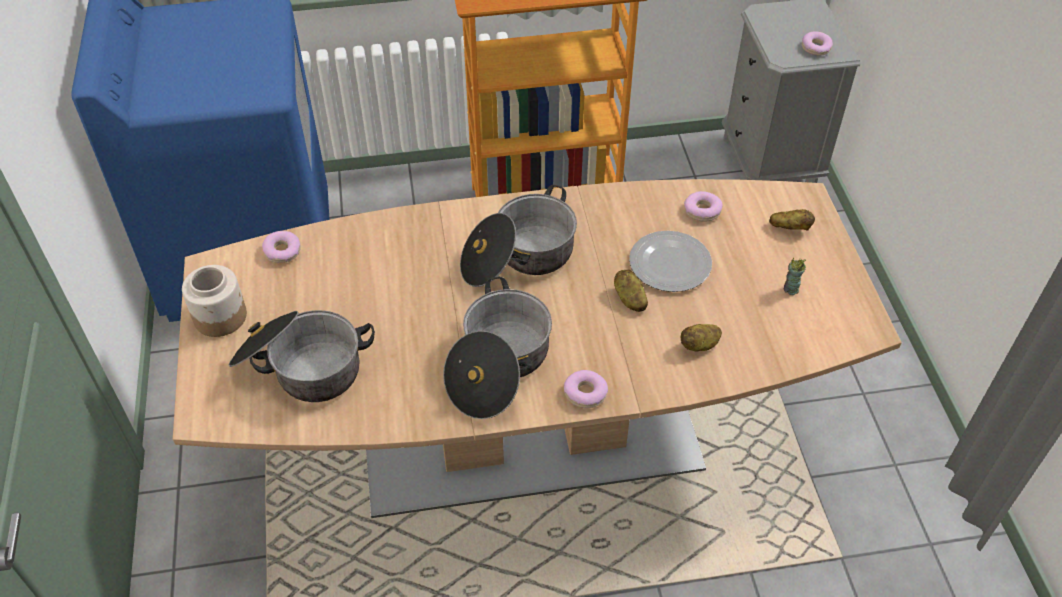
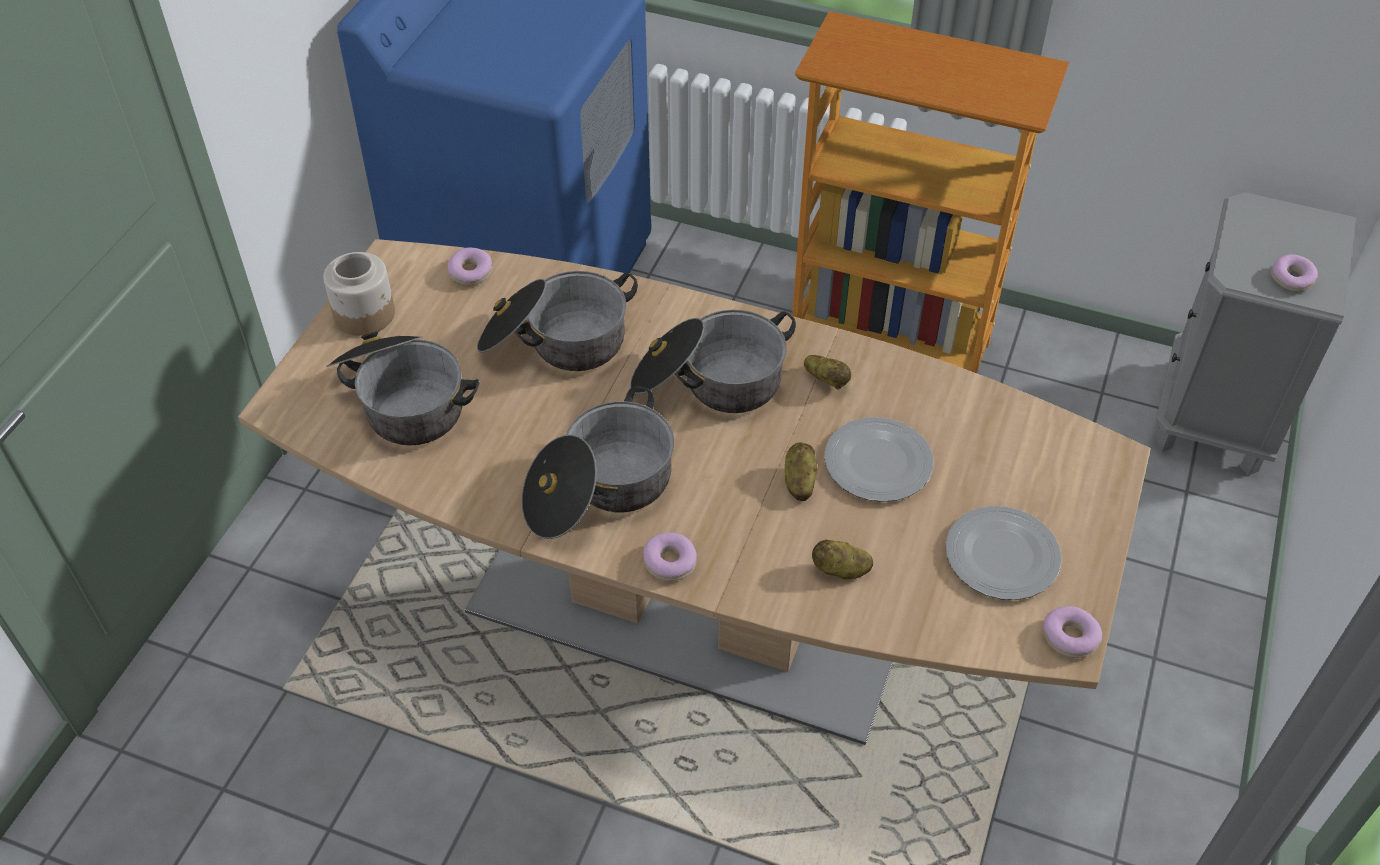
camera: 30 degrees right, 0 degrees up
(386, 275) = (556, 341): none -> cooking pot
(702, 211) = (966, 418): donut -> donut (1070, 637)
(790, 228) = (1062, 483): potato -> potato (826, 380)
(790, 289) = (1003, 556): cup -> plate

